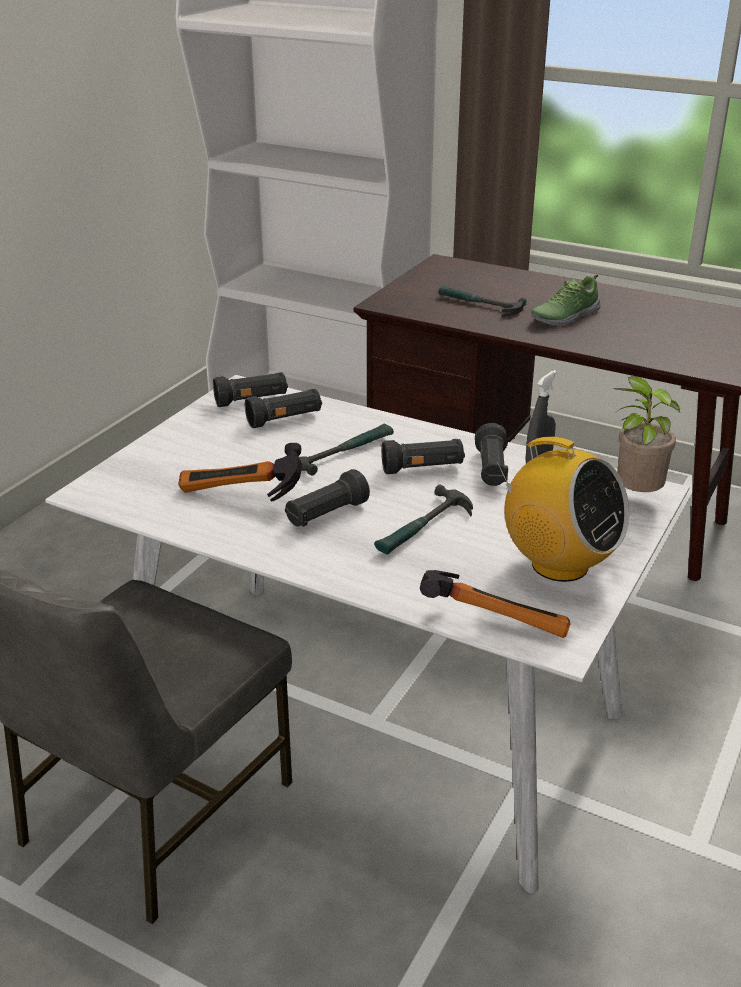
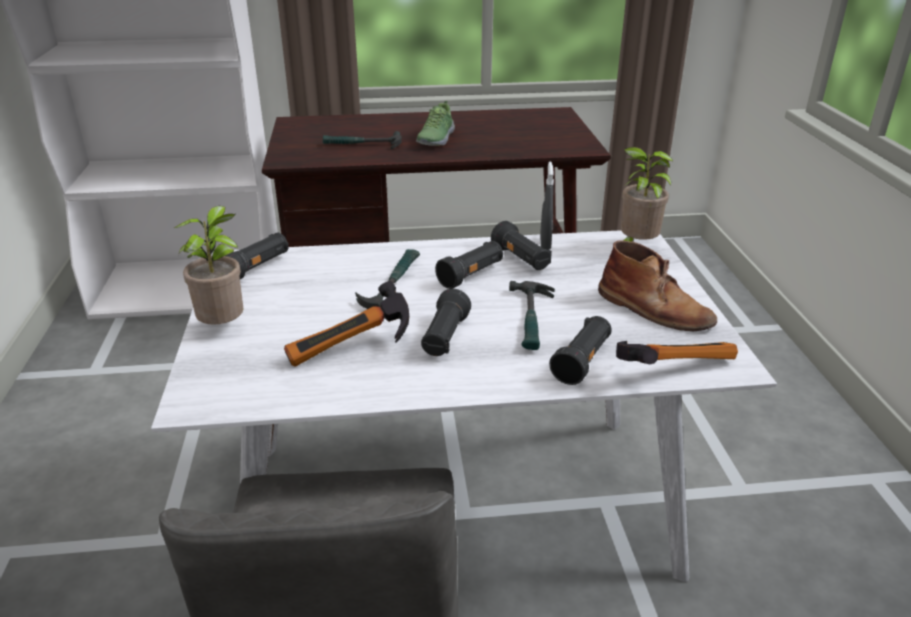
camera: 35 degrees left, 0 degrees up
(172, 443) = (225, 327): none -> potted plant
(285, 420) = (308, 274): black flashlight -> black flashlight (582, 361)
(558, 564) = (654, 309): radio -> brown boot

